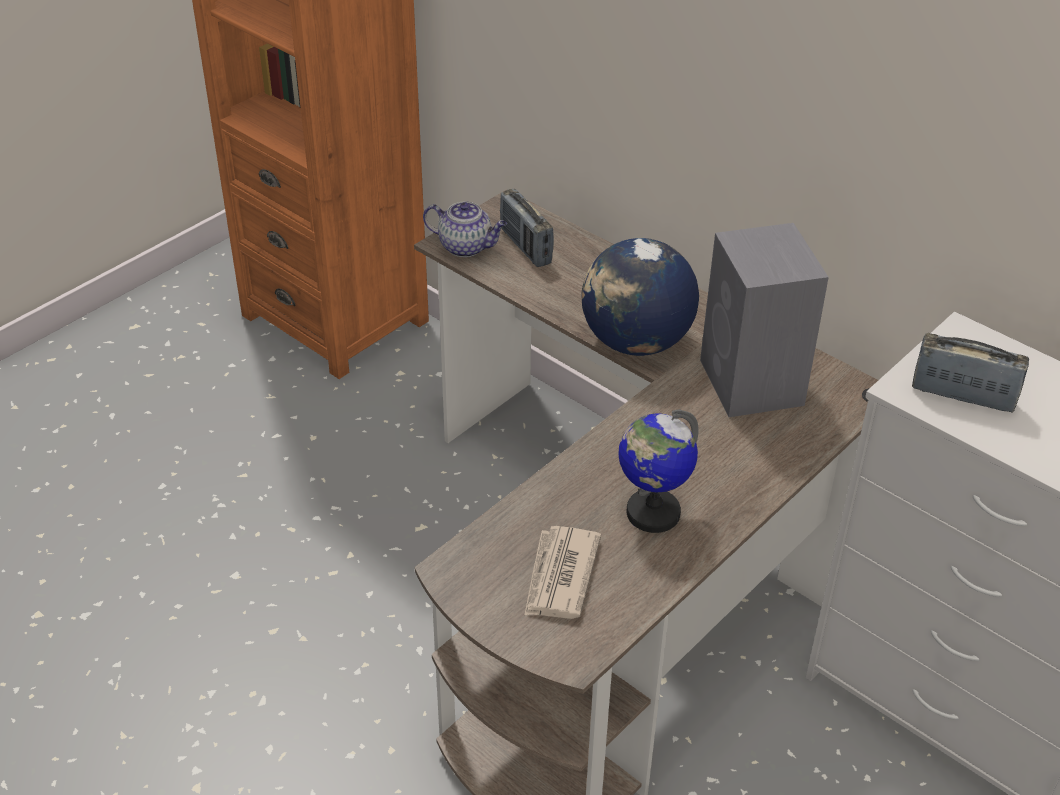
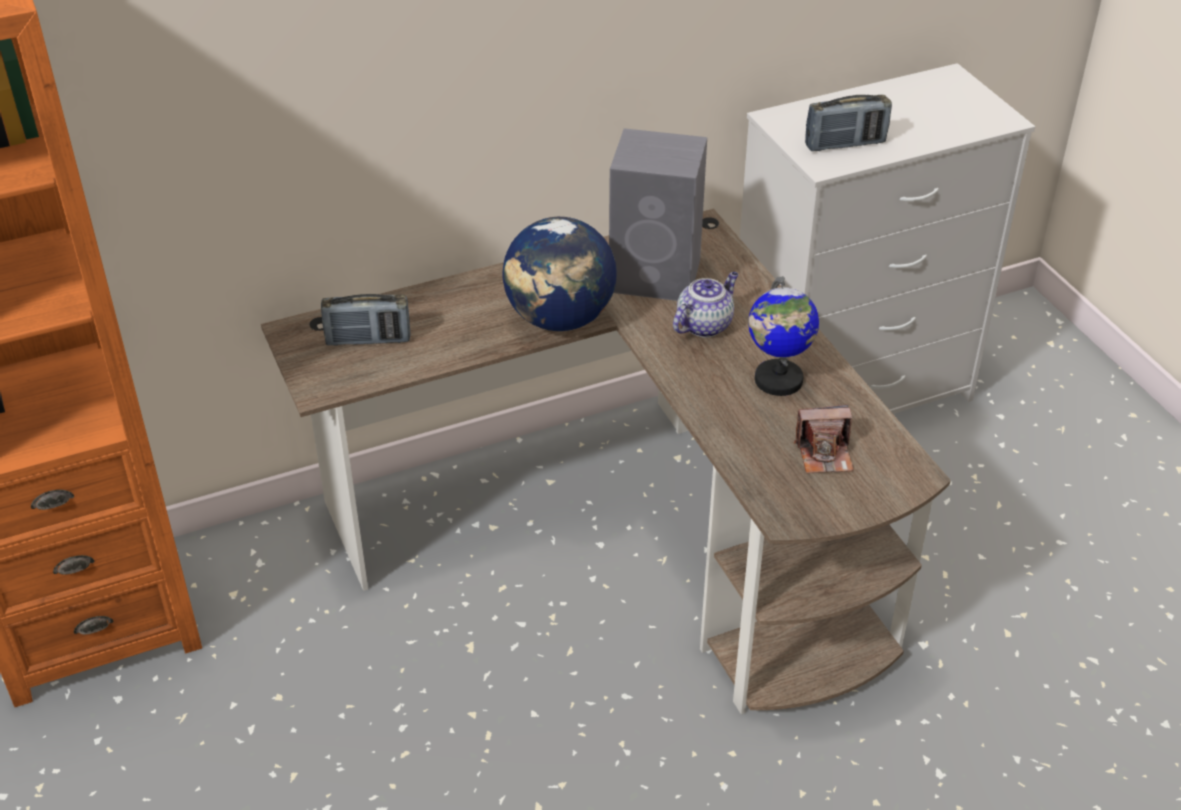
camera: 65 degrees left, 0 degrees up
(466, 247) = (335, 377): teapot -> teapot (704, 324)
(560, 576) = (824, 454): newspaper -> camera
(963, 395) = (845, 144): radio -> radio turned 150 degrees counterclockwise

